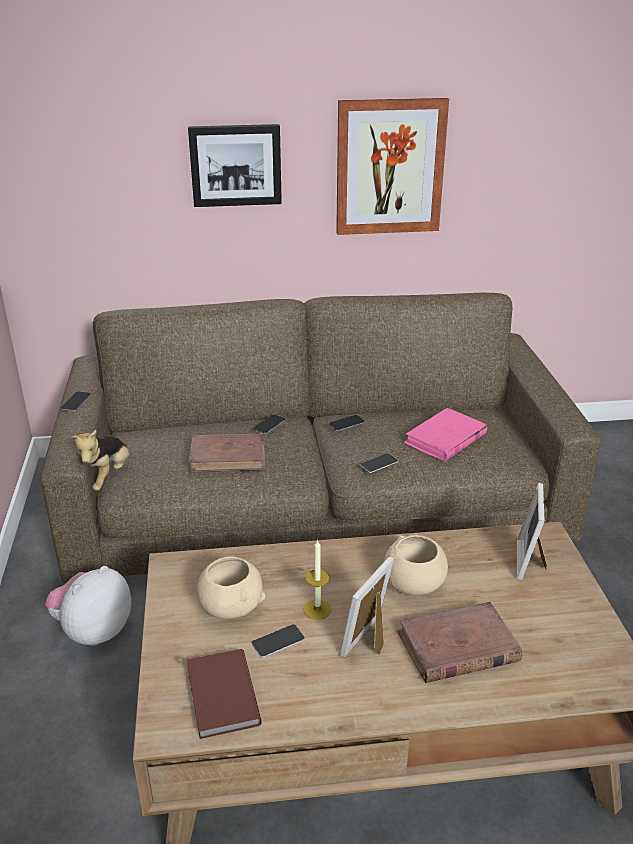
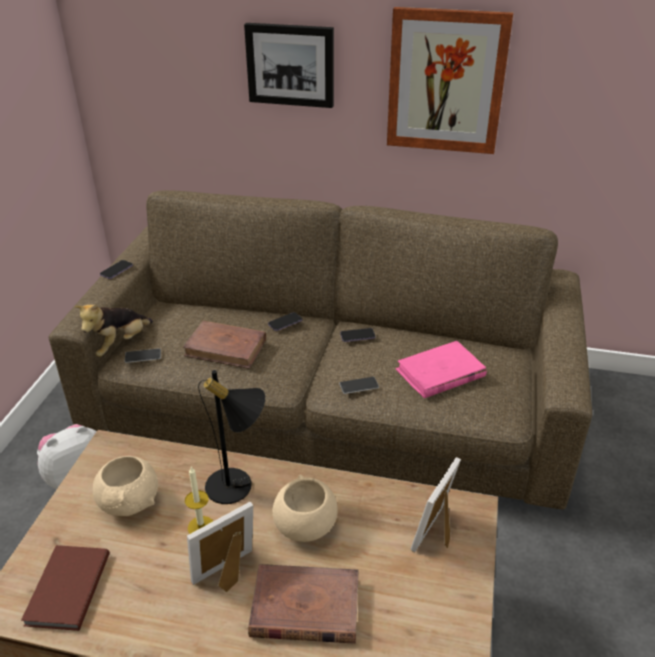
camera: 20 degrees right, 5 degrees up
(278, 641) = (147, 549): phone -> phone (143, 356)
(328, 568) = (237, 487): none -> black table lamp

